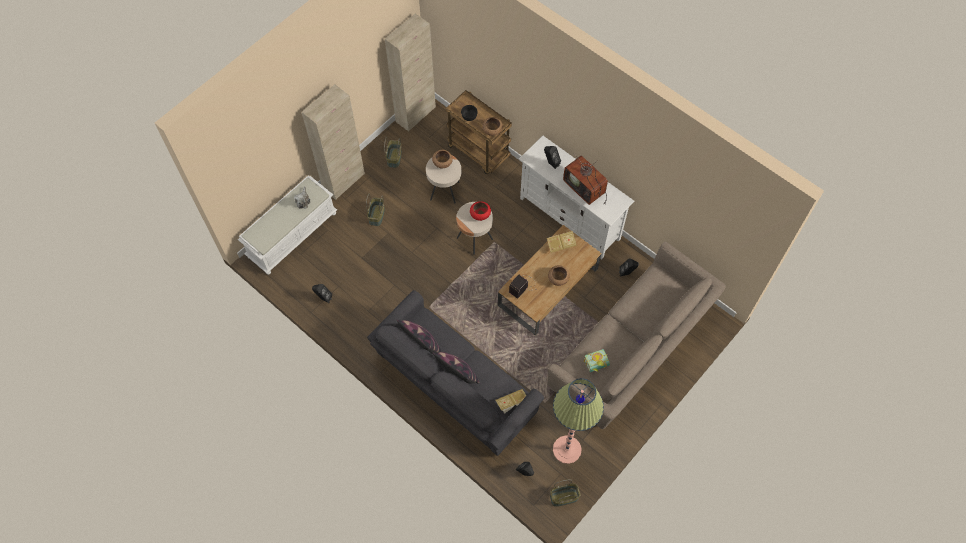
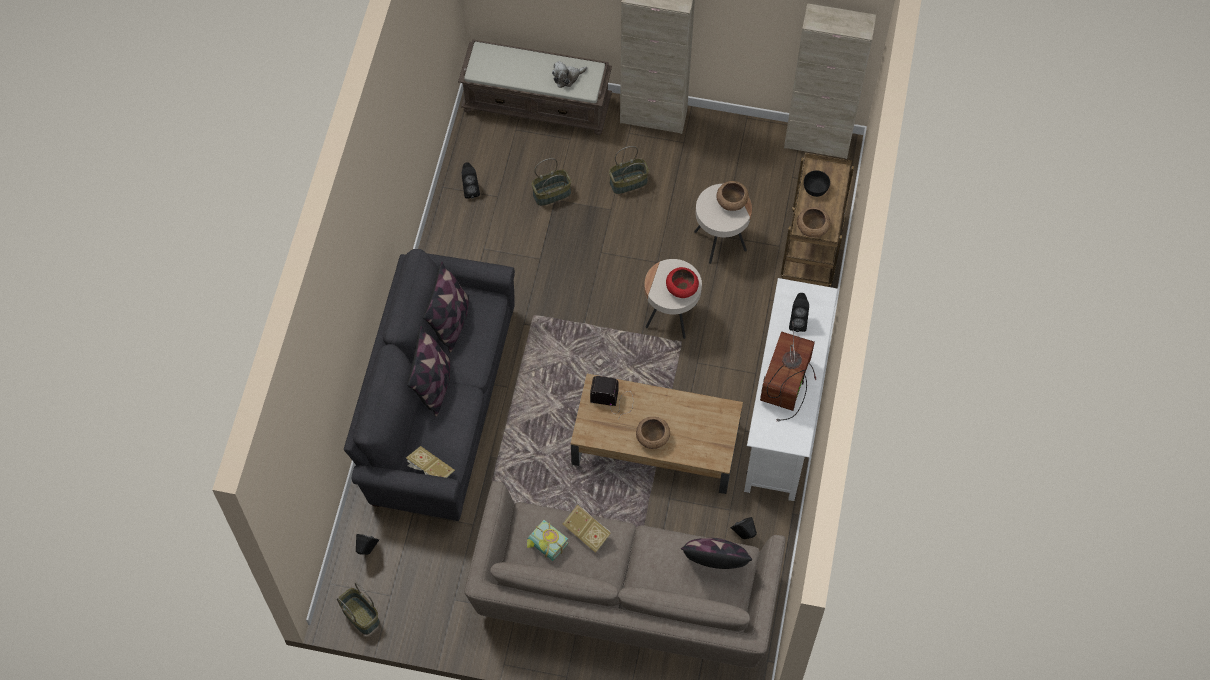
camera: 60 degrees right, 0 degrees up
(292, 234) = (538, 104): white bench -> brown bench
(394, 157) = (730, 153): basket -> basket (552, 193)
(560, 245) = (708, 414): book -> book (587, 532)
(567, 449) = (429, 586): floor lamp -> none
(654, 285) = (715, 563): none -> pillow

